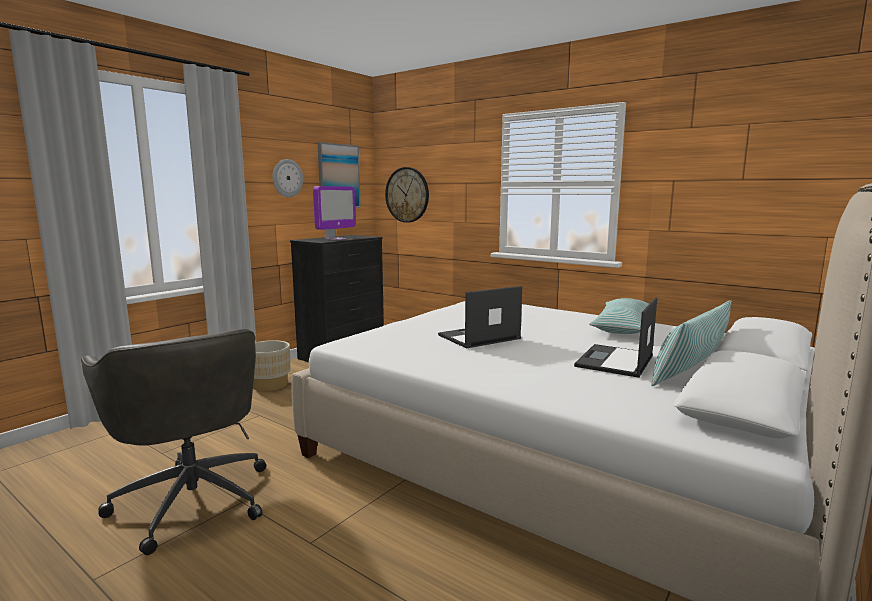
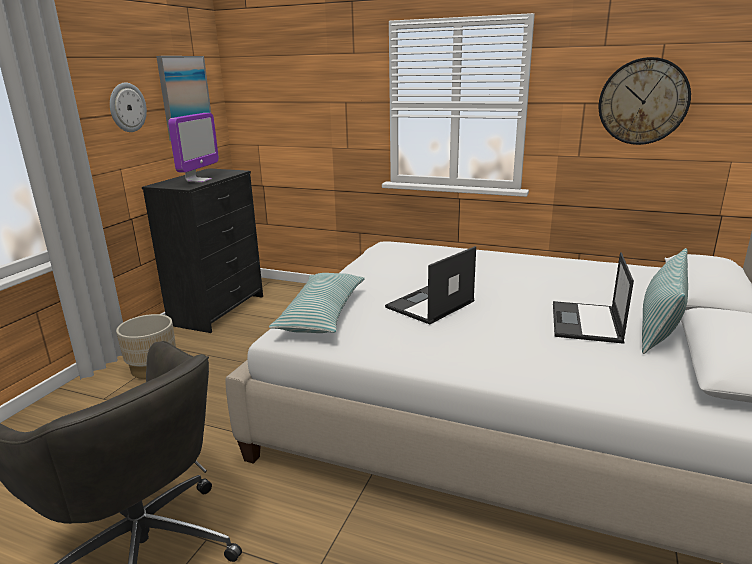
camera: 15 degrees left, 10 degrees up
(407, 195) = (270, 115): wall clock -> wall clock (643, 101)
(623, 327) = (559, 270): pillow -> pillow (322, 314)

